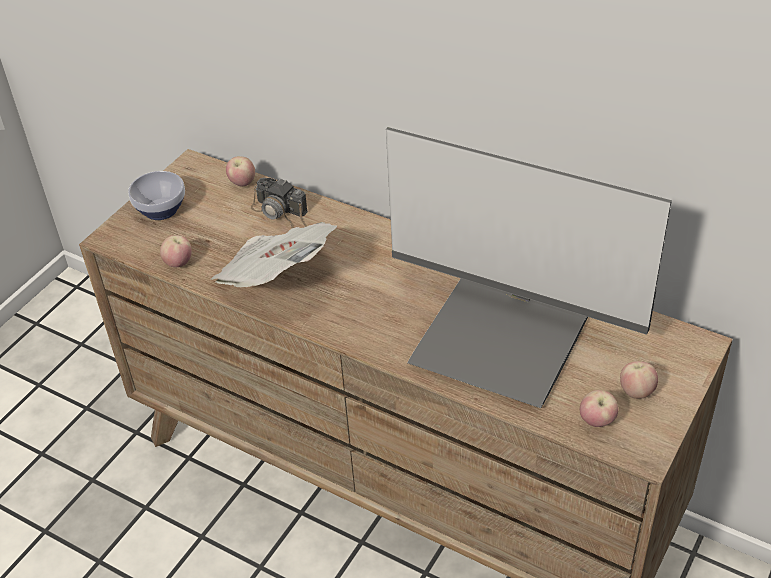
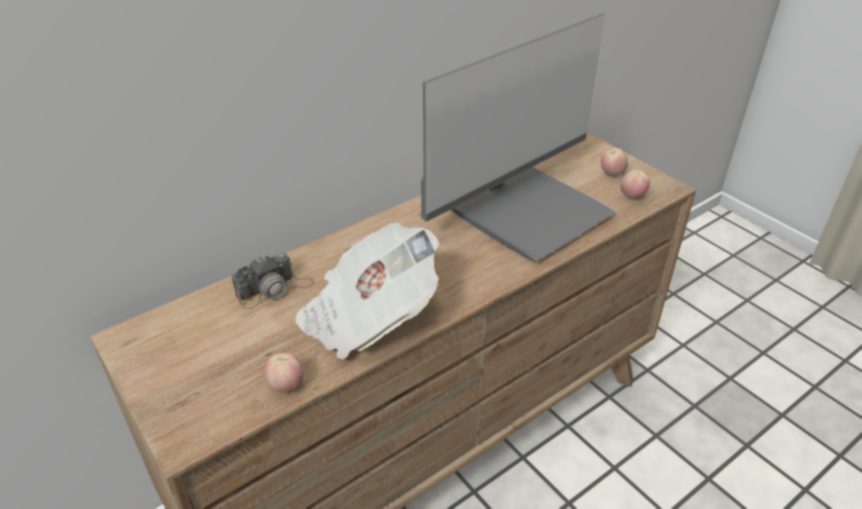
camera: 70 degrees left, 5 degrees down
(160, 209) = (176, 382): bowl -> none
(242, 183) = (199, 306): apple -> none

